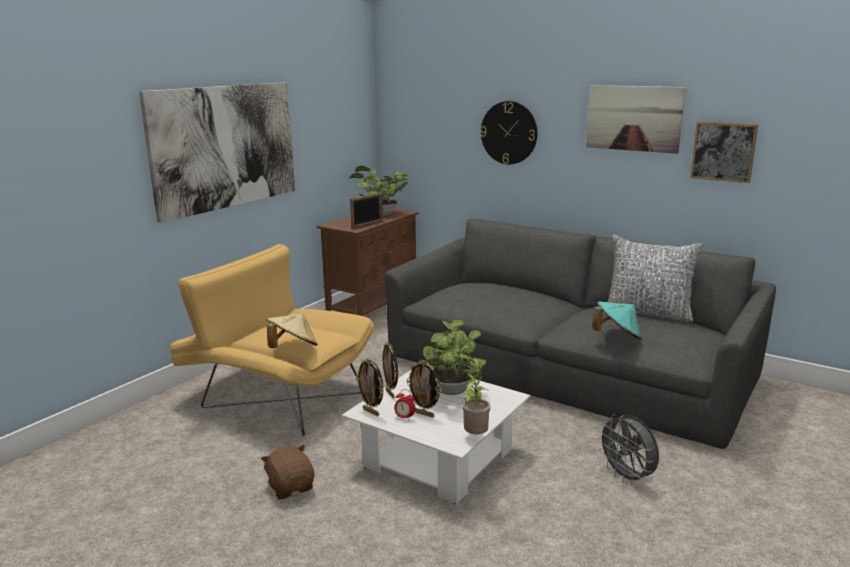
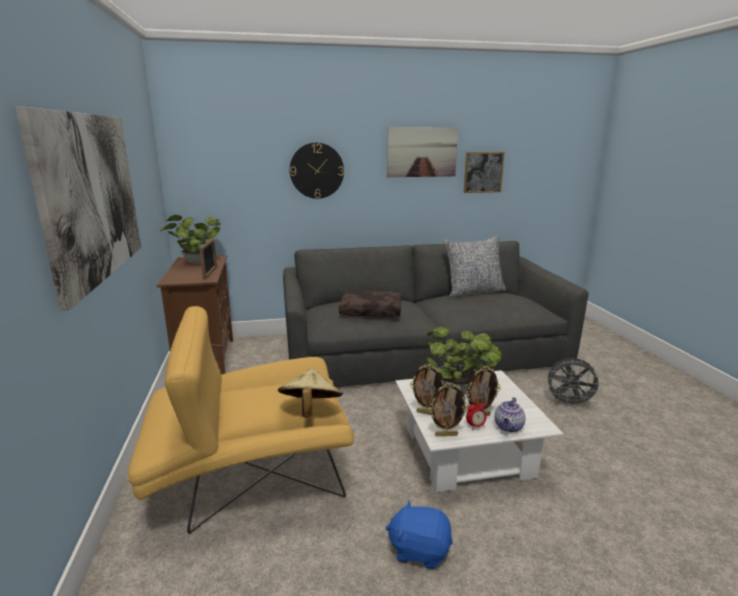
camera: 45 degrees left, 0 degrees up
(291, 487) = (419, 550): brown plush toy -> blue plush toy
(427, 431) = (508, 427): none -> teapot
(475, 436) = (538, 414): potted plant -> none
(490, 298) = (371, 311): none -> brown pillow
(617, 336) = (495, 311): turquoise hat -> none

